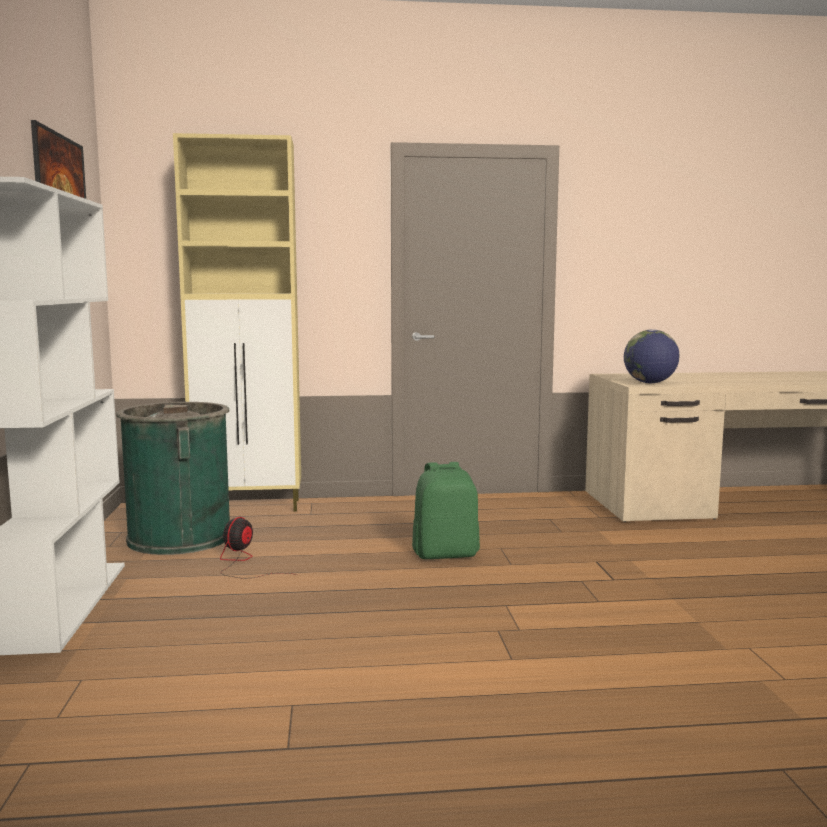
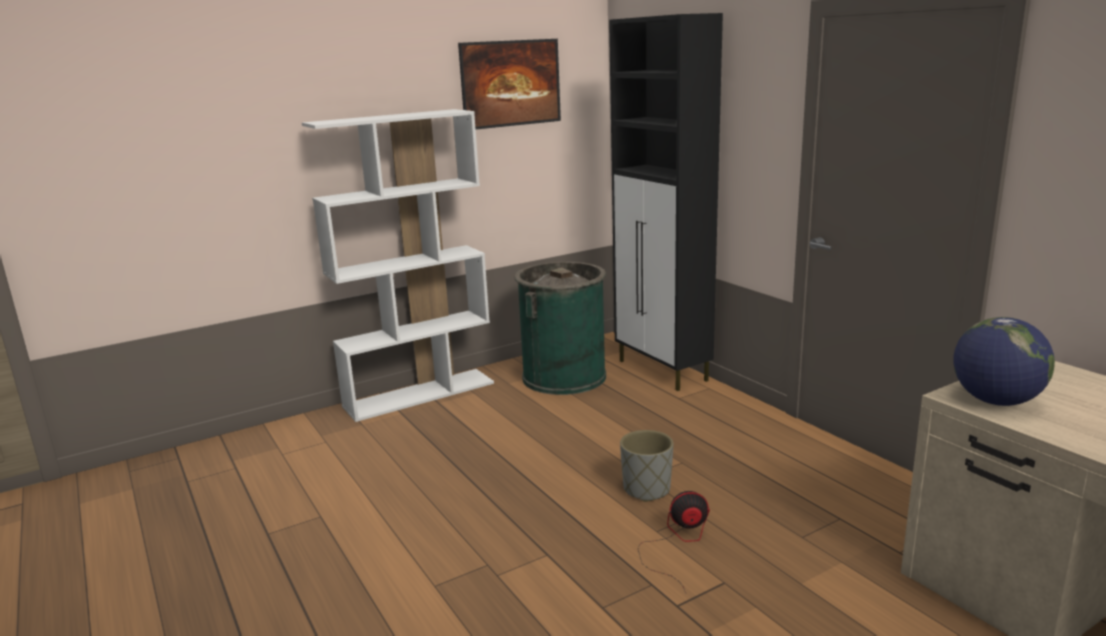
camera: 65 degrees right, 10 degrees up
(243, 562) = (537, 415): fan -> fan (678, 543)
(250, 507) = (663, 371): beige cabinet -> black cabinet
(446, 554) = (647, 489): green backpack -> grey planter

